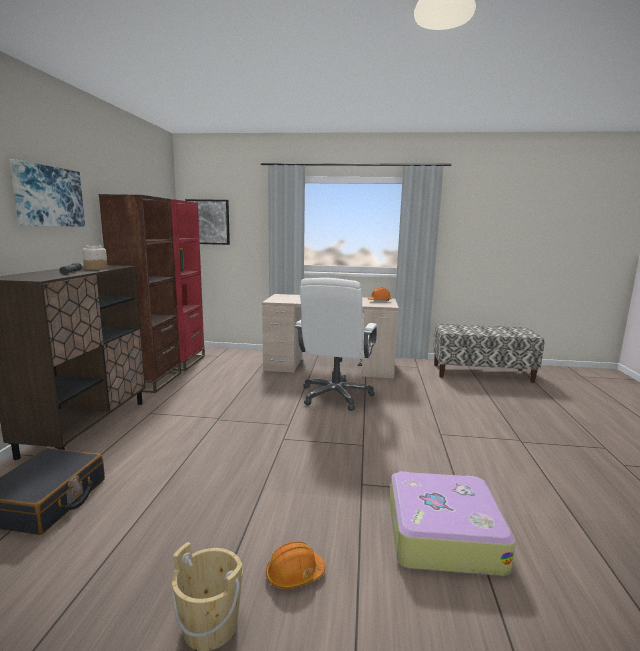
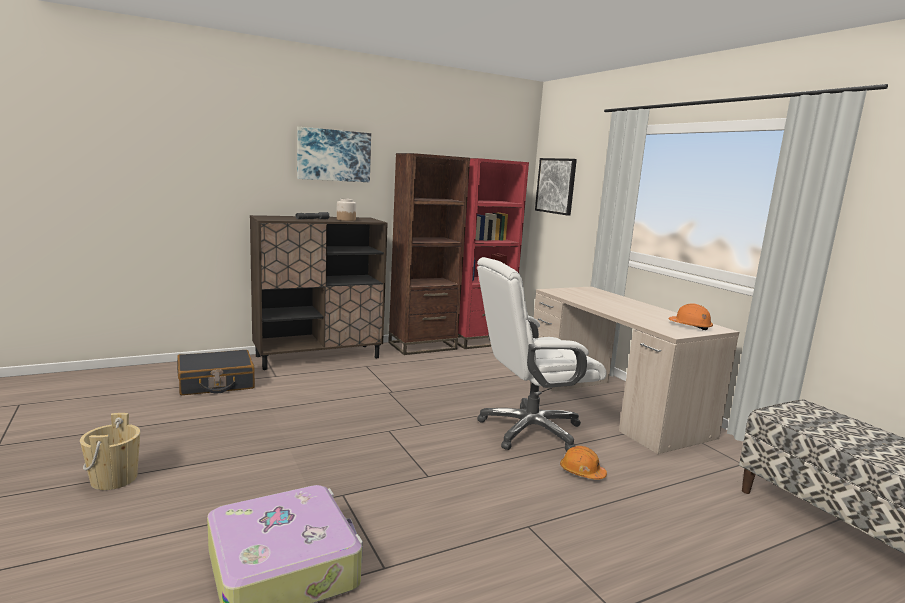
camera: 55 degrees right, 0 degrees up
(294, 574) = (179, 496): orange hard hat -> orange hard hat (581, 472)

